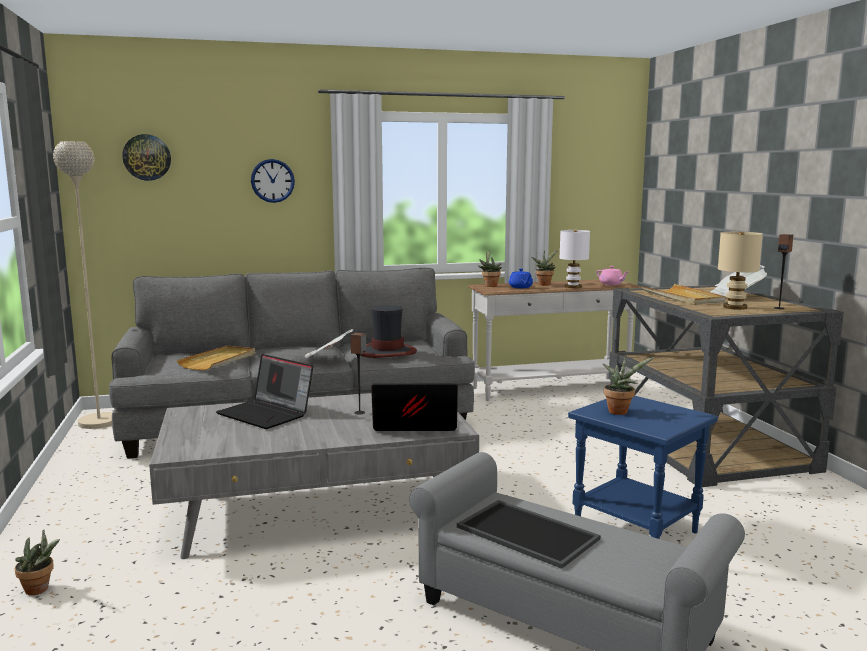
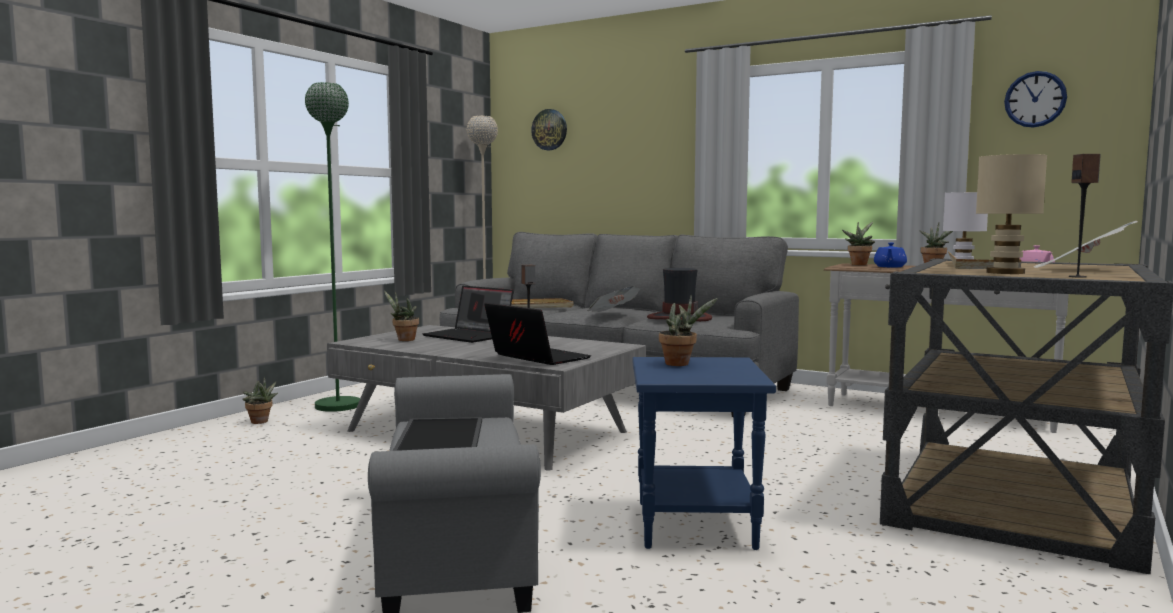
camera: 45 degrees right, 5 degrees down
(83, 533) = (338, 406): none -> green floor lamp
(220, 436) = (403, 340): none -> potted plant
(267, 414) = (469, 336): laptop -> laptop turned 45 degrees counterclockwise
(272, 180) = (647, 146): wall clock -> wall clock (1035, 99)

